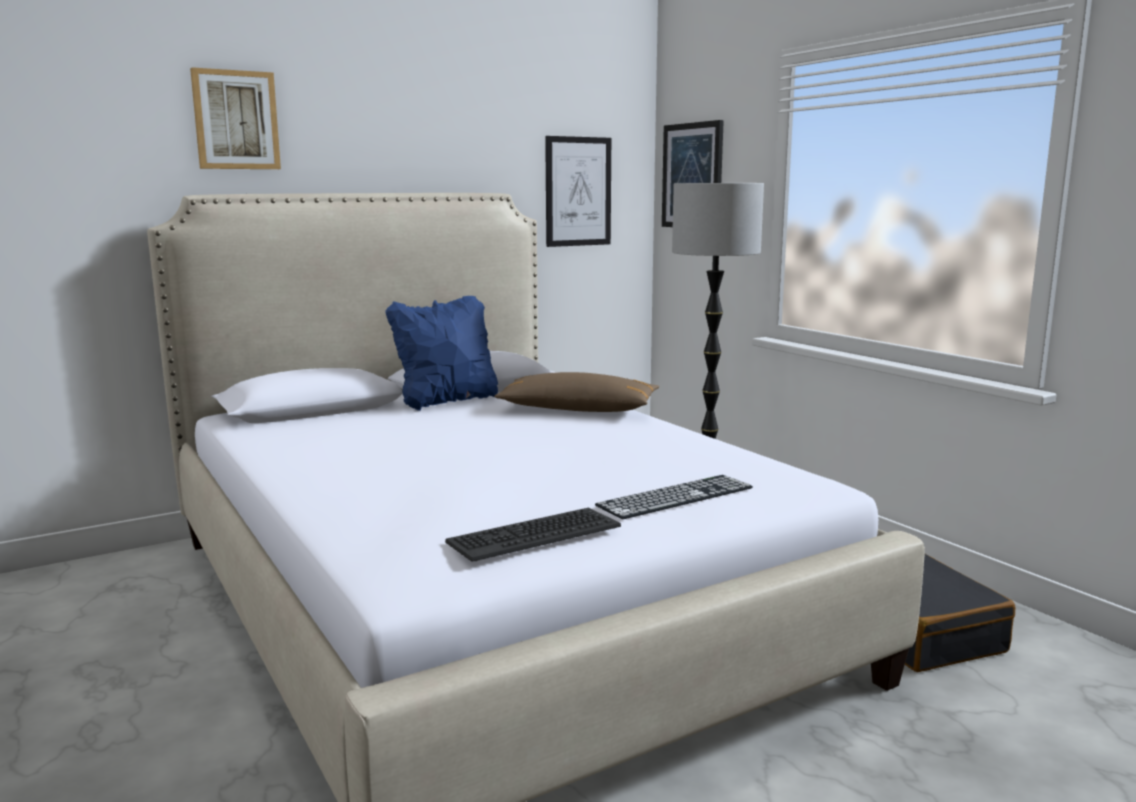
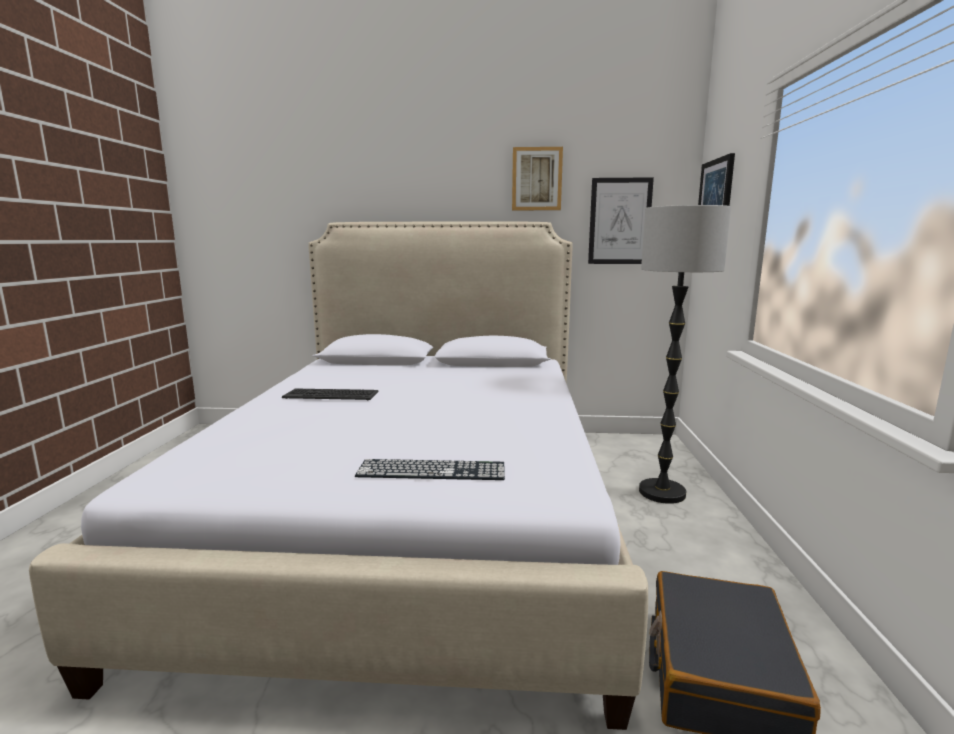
camera: 35 degrees right, 0 degrees up
(236, 120) = (367, 176): picture -> picture (536, 179)
(446, 401) = (455, 367): blue pillow -> none
(534, 535) = (275, 471): keyboard -> keyboard (331, 395)
(578, 409) = (524, 387): brown pillow -> none

